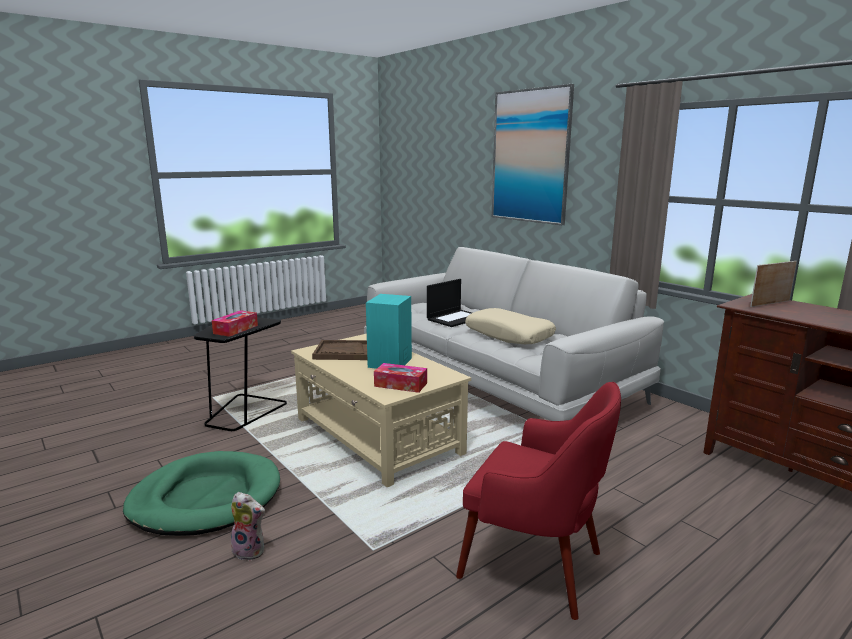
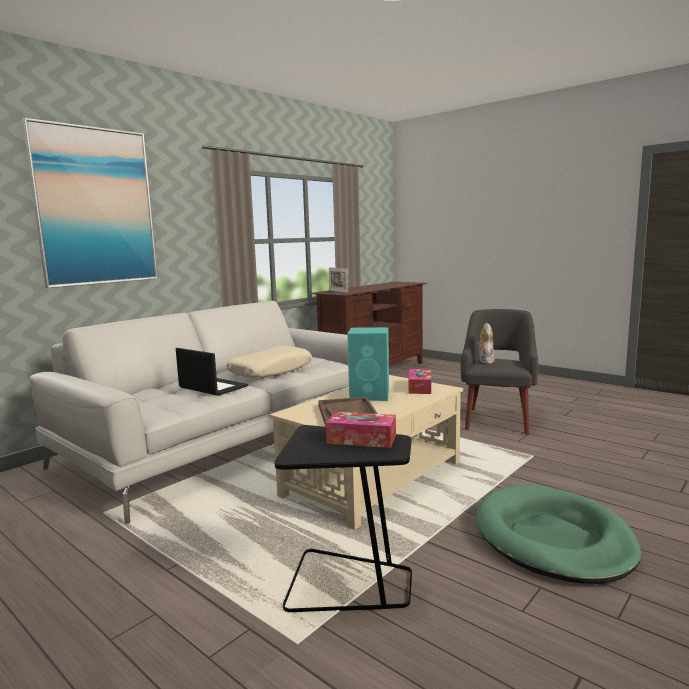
camera: 100 degrees left, 5 degrees down
(250, 550) = (584, 495): plush toy -> plush toy (485, 361)
(534, 565) = (497, 420): red armchair -> grey armchair

